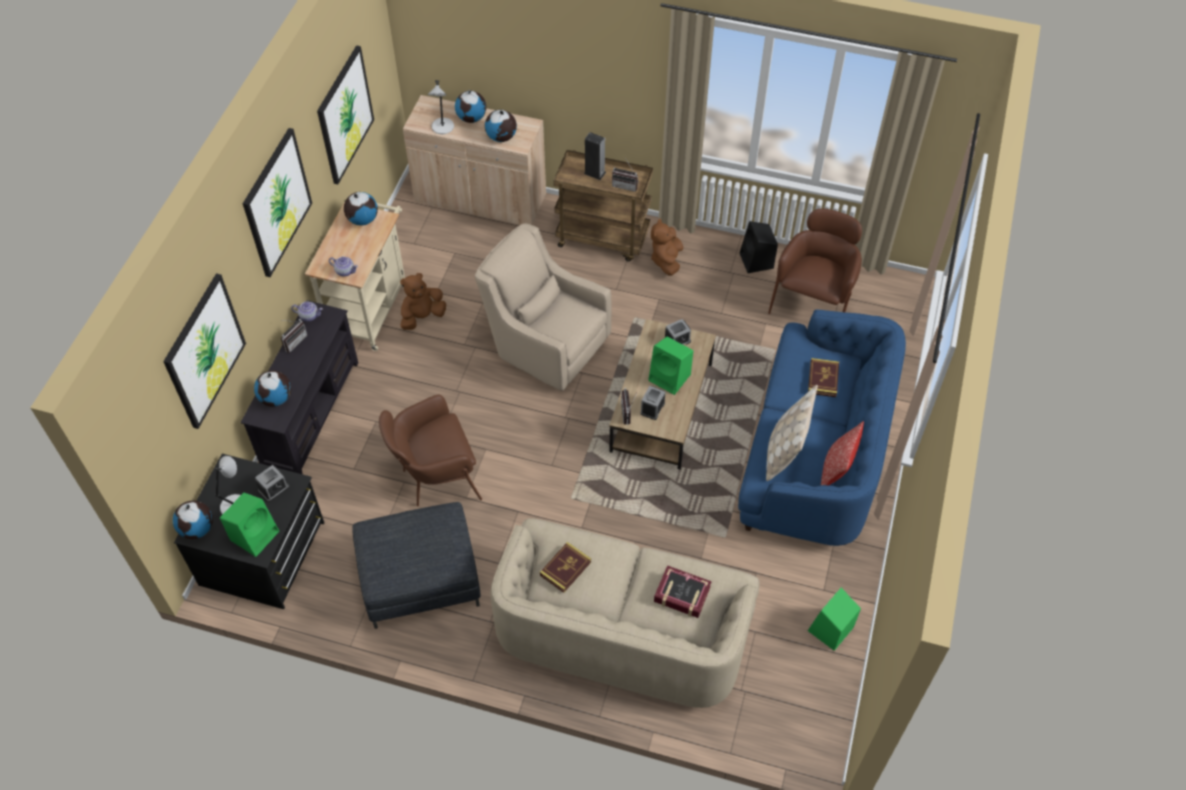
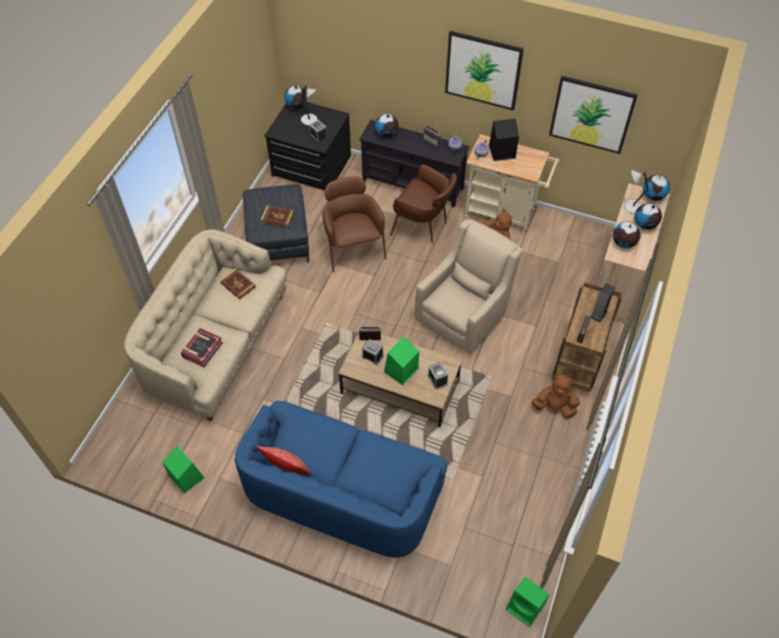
camera: 95 degrees right, 0 degrees up
(204, 351) = (369, 55): picture -> none
(255, 534) = (287, 130): green speaker -> green speaker (526, 608)
(362, 219) = (531, 162): globe -> globe (653, 196)
(757, 261) = (555, 479): black speaker -> black speaker (501, 152)
(785, 451) = (310, 433): beige pillow -> none
(813, 303) = (505, 520): brown armchair -> brown armchair (423, 226)
(823, 379) = (378, 474): book -> book (277, 218)

